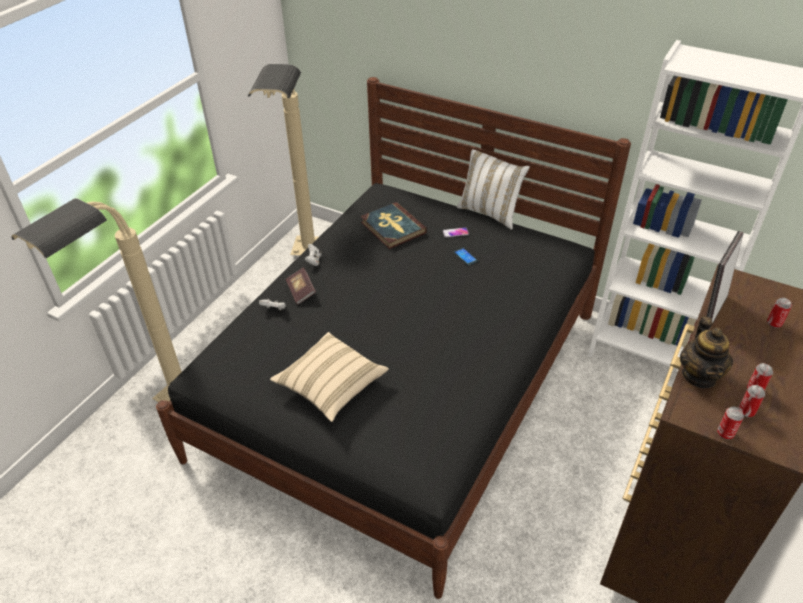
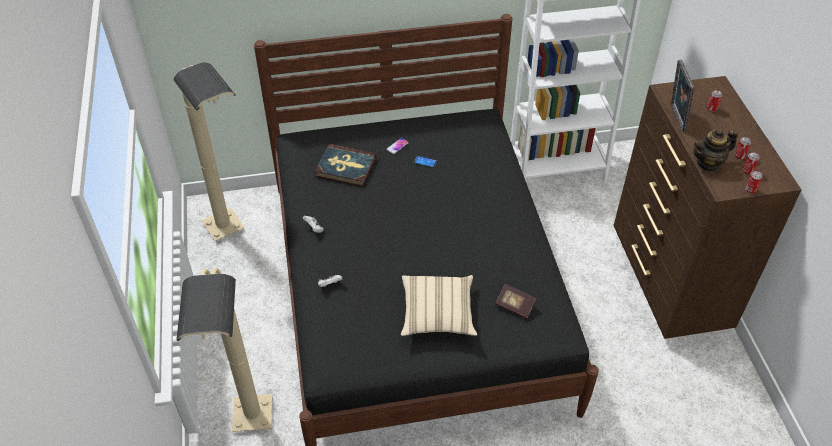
camera: 40 degrees left, 5 degrees up
(301, 291) = (334, 259): book -> book (514, 306)
(490, 212) = (402, 116): white pillow -> none
(699, 376) = (708, 164): teapot -> teapot turned 105 degrees clockwise

